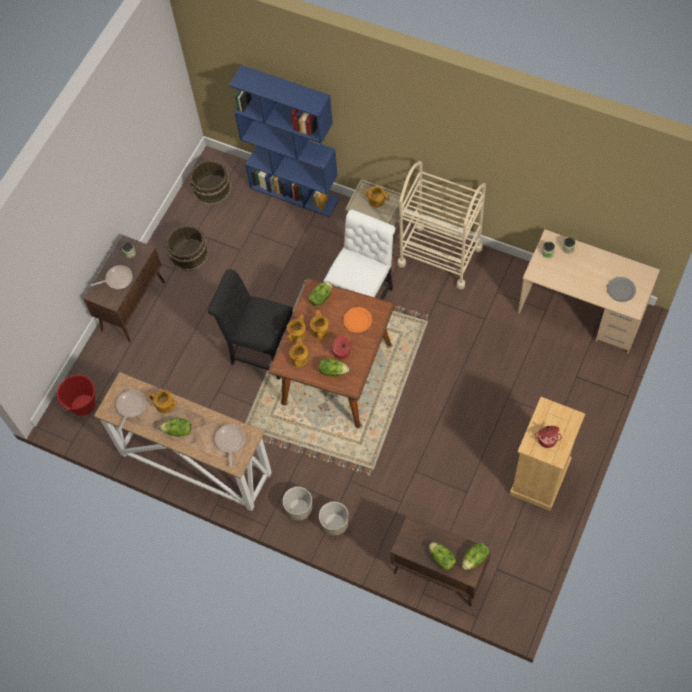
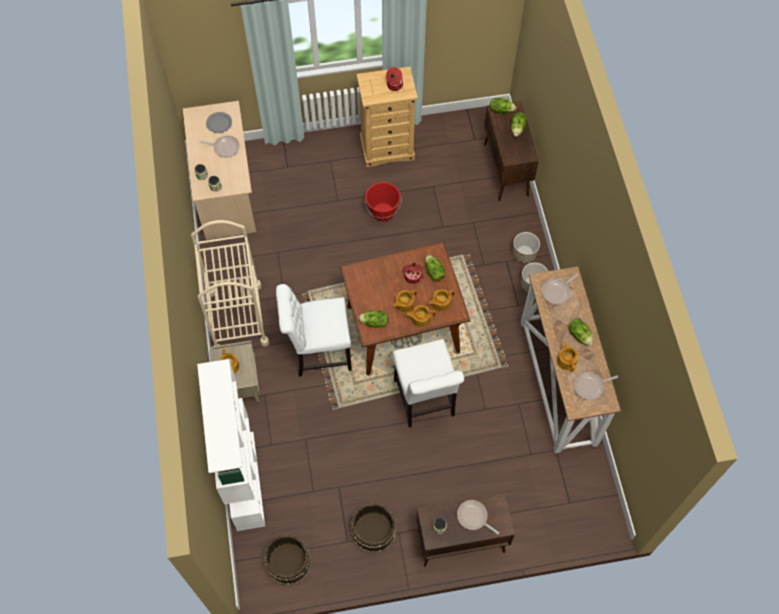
camera: 130 degrees left, 0 degrees up
(83, 405) = (581, 511): red bucket -> red bucket (383, 212)
(260, 350) = (425, 401): black chair -> white chair
(295, 193) = (244, 480): blue bookcase -> white bookcase
(357, 320) = (376, 282): orange plate -> none
(588, 281) = (225, 147): none -> frying pan

